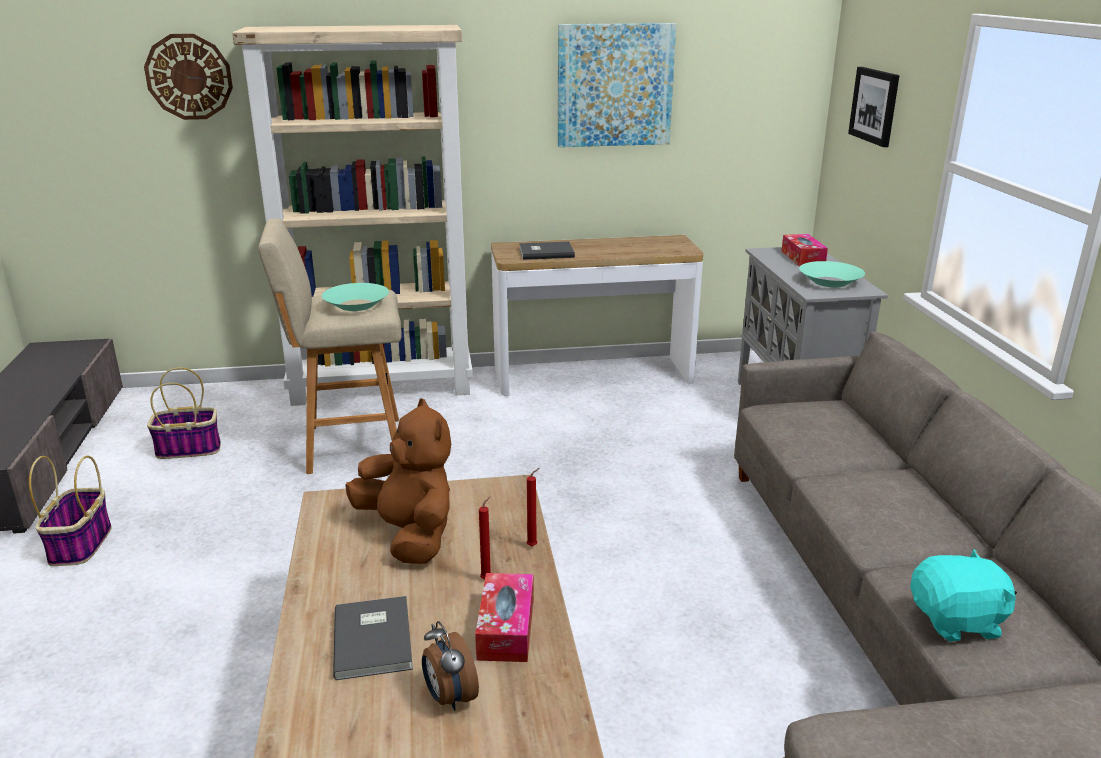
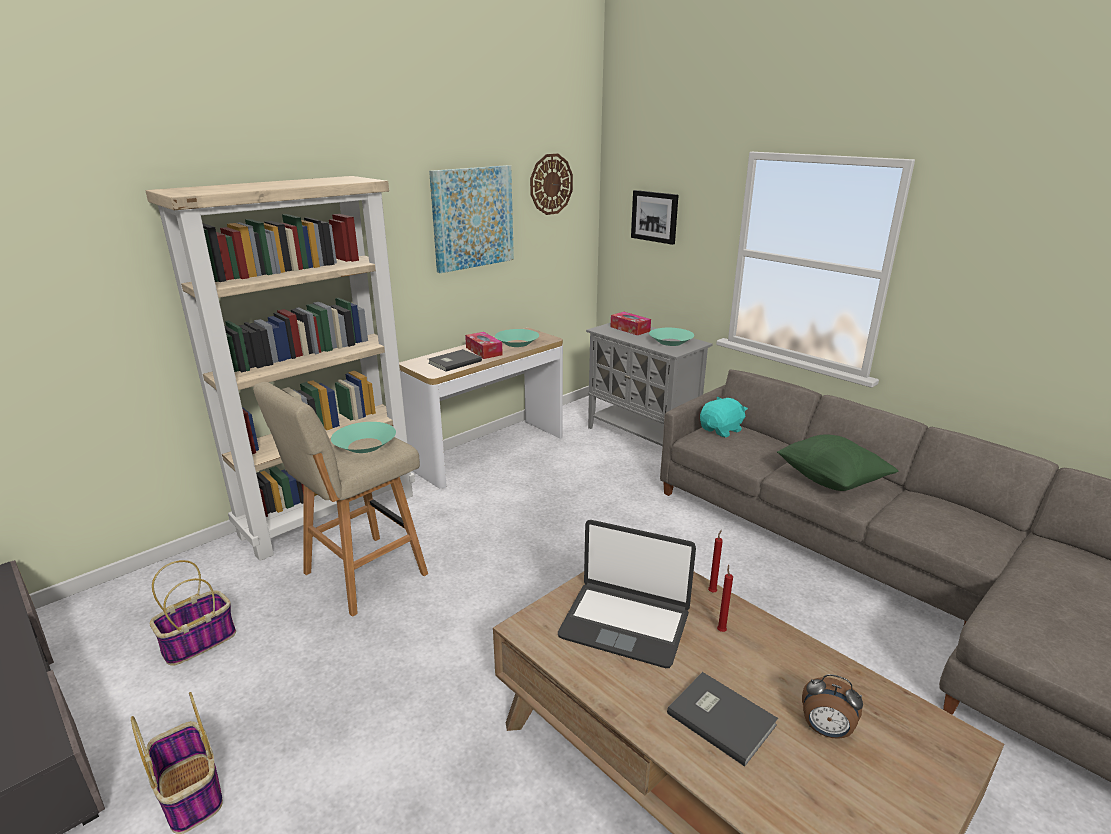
camera: 35 degrees left, 0 degrees up
(189, 77) = (81, 249): wall clock -> wall clock (551, 184)
(409, 535) = (625, 624): brown plush toy -> laptop
(506, 628) = (783, 660): tissue box -> tissue box (484, 351)
(643, 248) = (517, 343): none -> turquoise bowl
(879, 505) = (831, 480): none -> green pillow
(957, 621) = (950, 534): turquoise plush toy -> turquoise plush toy (721, 430)

